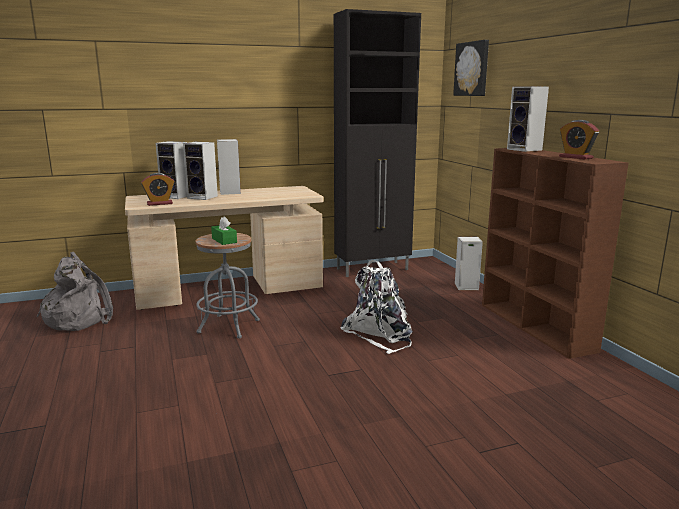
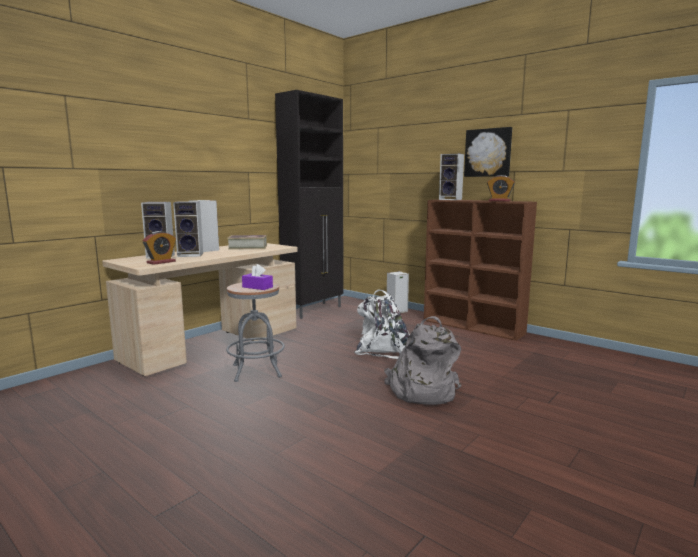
camera: 30 degrees left, 5 degrees down
(79, 319) = (83, 398): grey backpack -> grey backpack (421, 391)
(224, 240) = (257, 287): green tissue box -> purple tissue box
(274, 192) = (248, 247): none -> book
(472, 69) = (379, 144): picture -> picture (488, 153)

